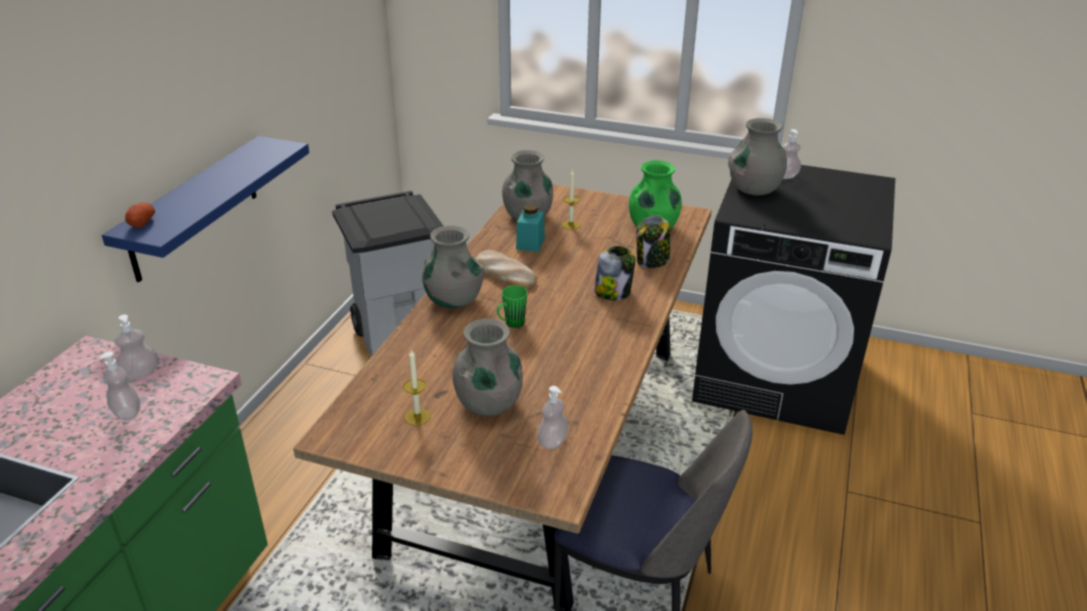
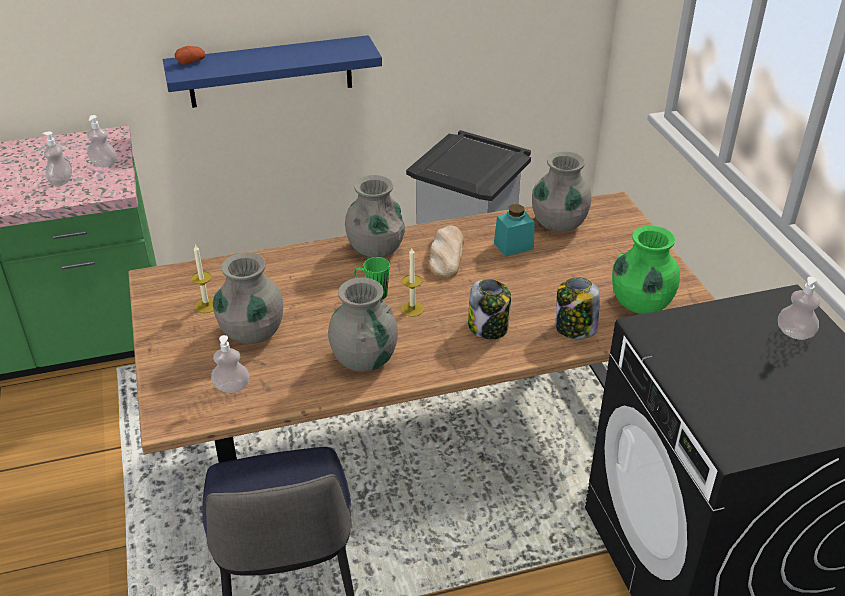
camera: 55 degrees right, 5 degrees up
(570, 225) = (576, 253): candle -> candle (412, 309)
(754, 189) = (725, 321): grey vase -> grey vase (364, 358)

